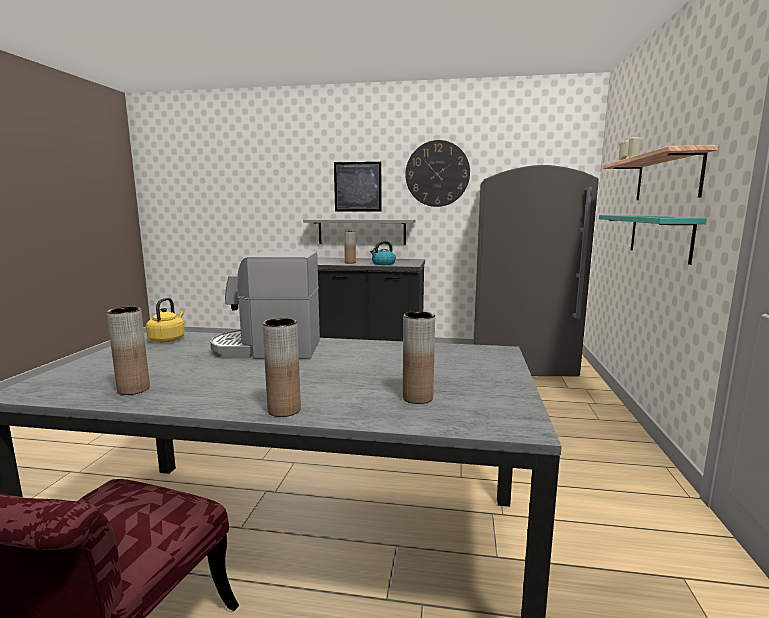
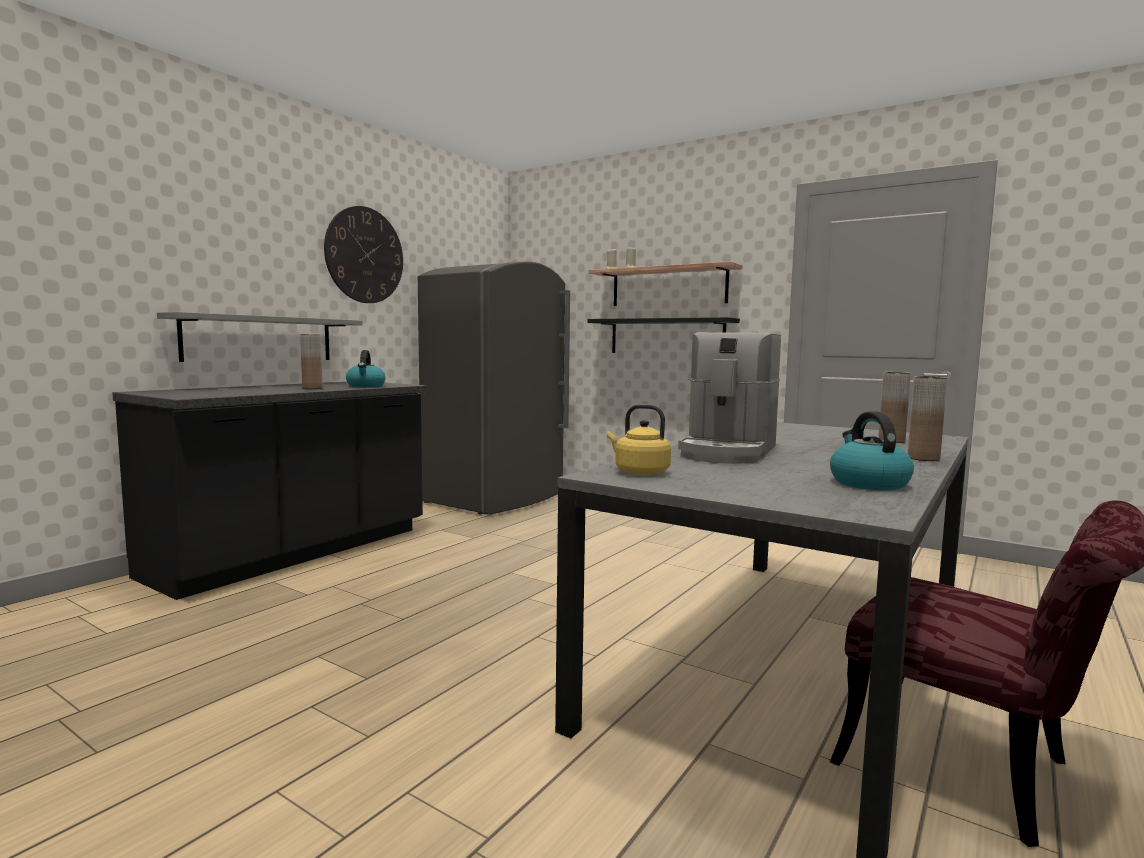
camera: 65 degrees left, 5 degrees down
(133, 389) = (868, 483): brown vase -> kettle
(357, 187) = (250, 259): picture -> none
(659, 236) = (666, 336): turquoise shelf -> black shelf

